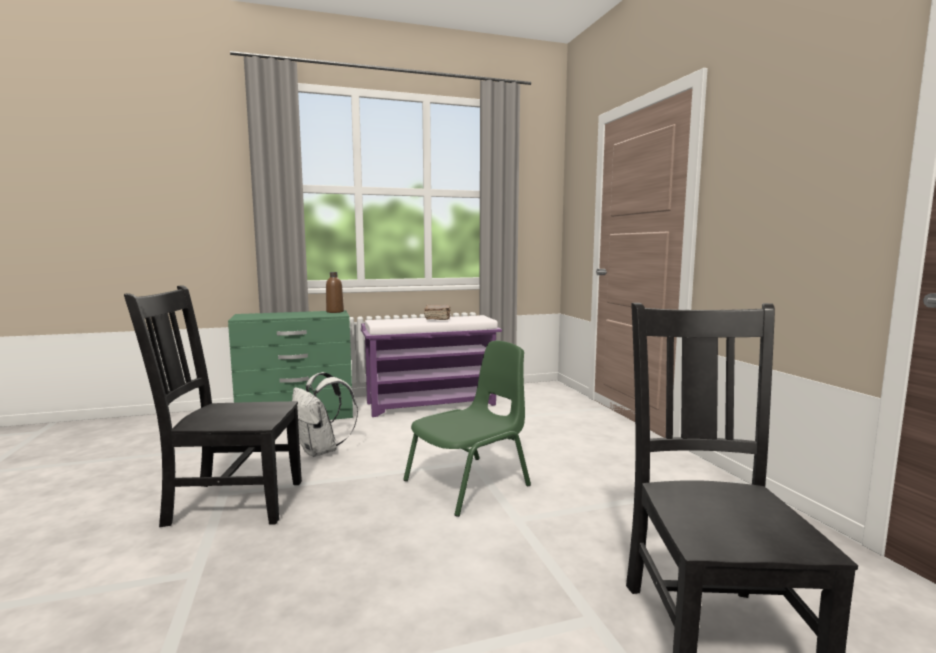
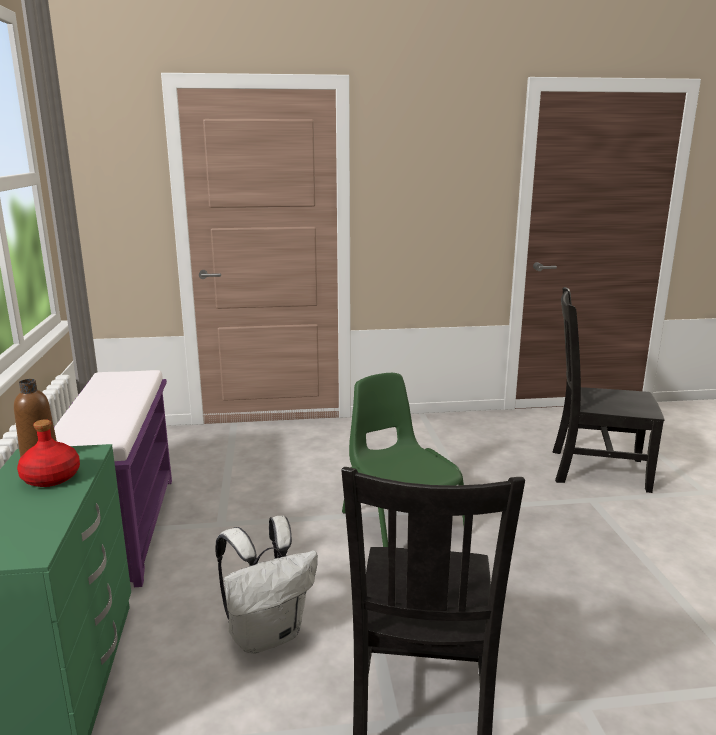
camera: 80 degrees left, 10 degrees up
(310, 314) = (51, 478): none -> red bottle
(438, 319) = (105, 399): brown book -> none

